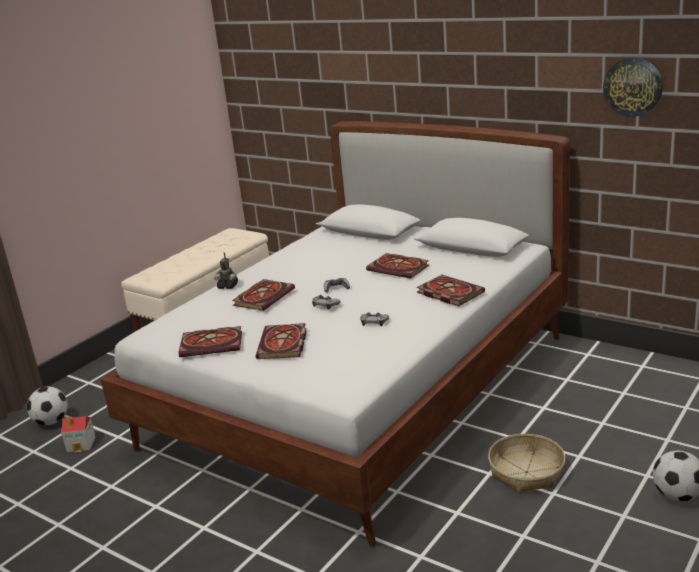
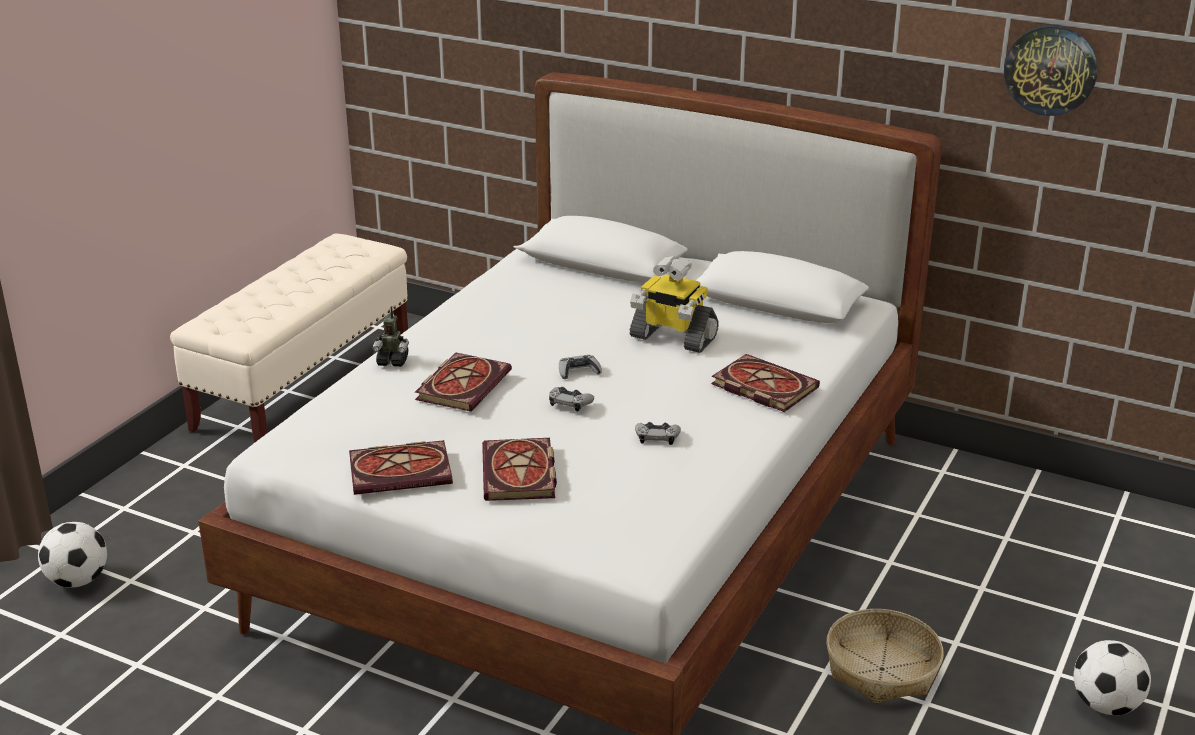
camera: 10 degrees left, 5 degrees up
(81, 444) = (144, 621): toy house -> none
(400, 268) = (672, 337): book -> toy robot

